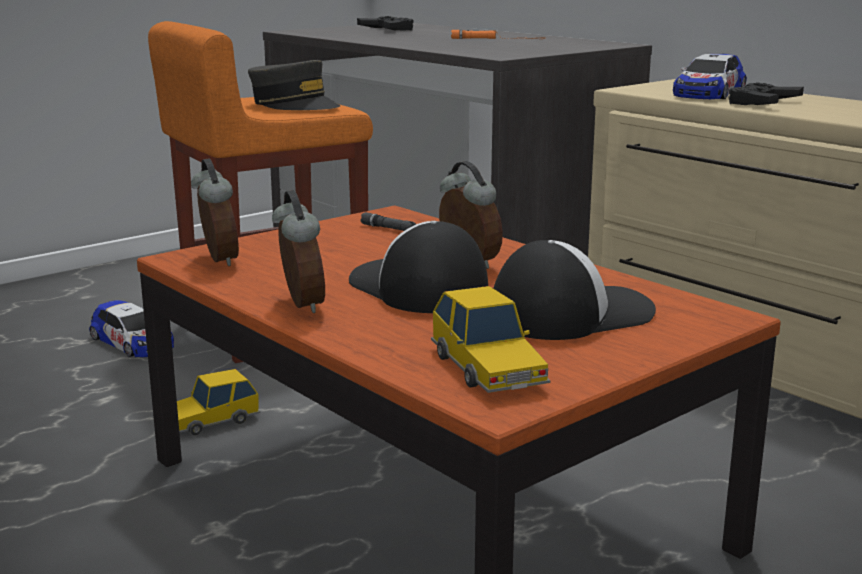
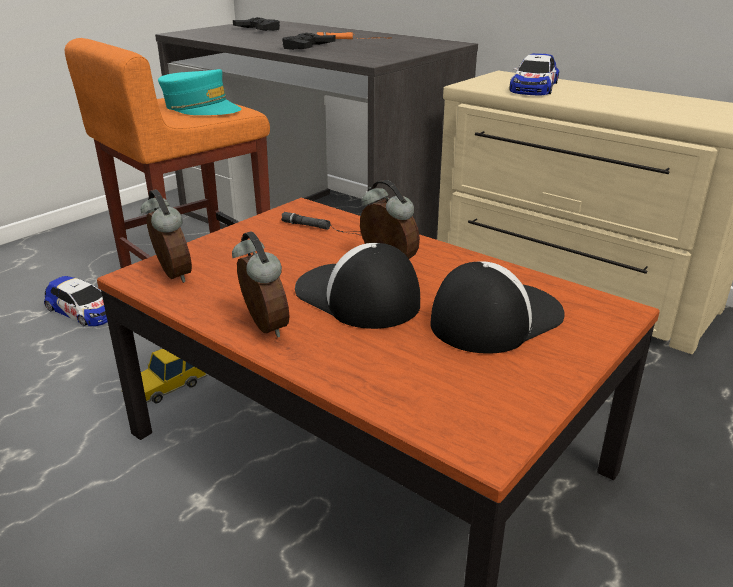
camera: 10 degrees left, 10 degrees up
(294, 105) = (201, 108): grey cap -> turquoise cap
(488, 368) = (456, 396): toy car -> none
(762, 103) = (581, 97): black game controller -> black game controller (307, 47)

